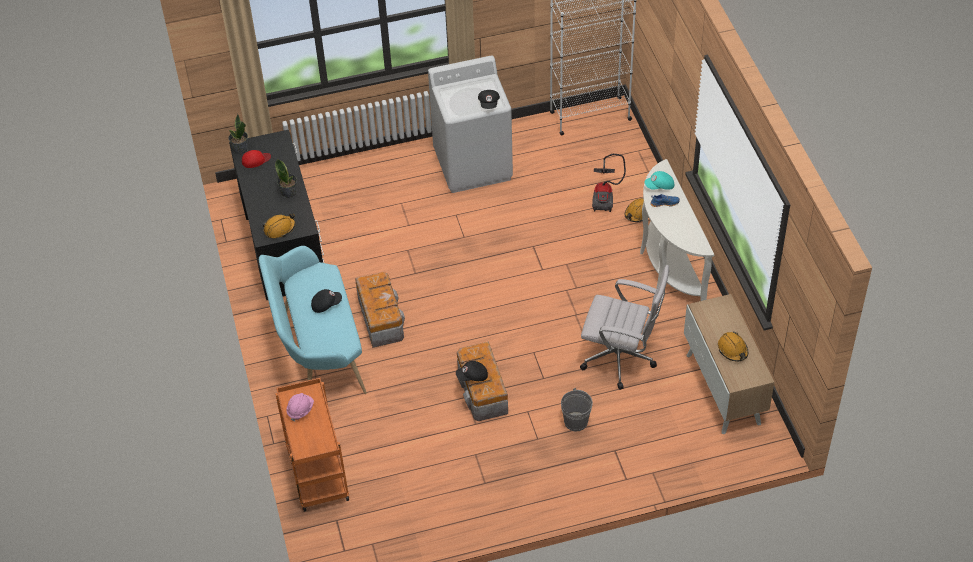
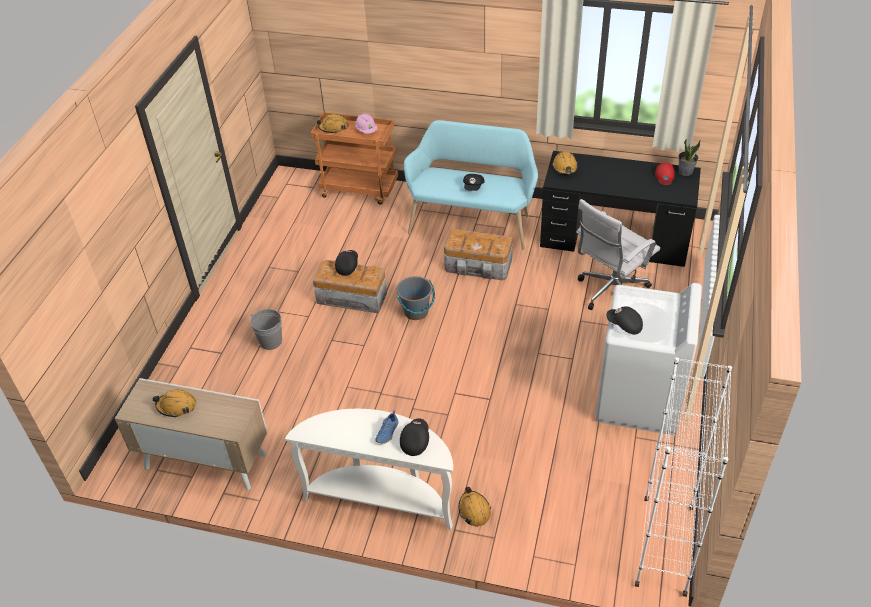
camera: 120 degrees right, 5 degrees down
(289, 192) = (607, 183): potted plant -> none
(311, 442) = (333, 128): none -> orange hard hat
(469, 336) = (416, 312): none -> grey bucket
(605, 195) = (521, 494): vacuum cleaner -> none
(621, 359) = (303, 402): white office chair -> white office chair (610, 293)
(659, 186) = (415, 441): turquoise cap -> black cap

